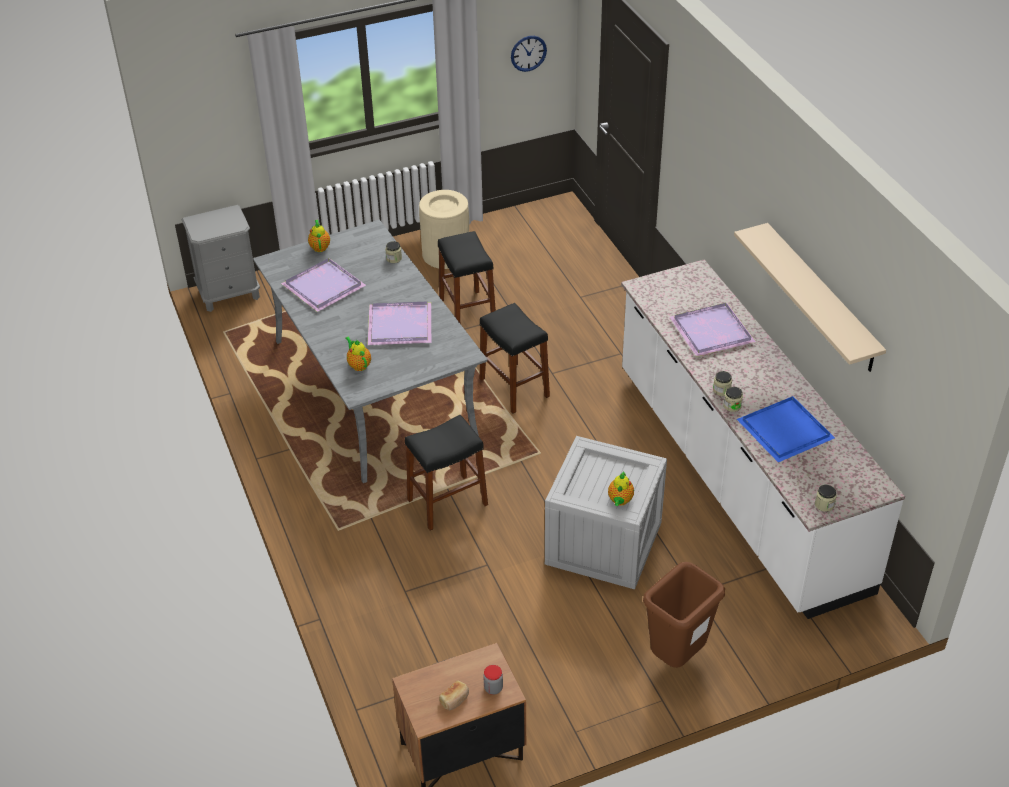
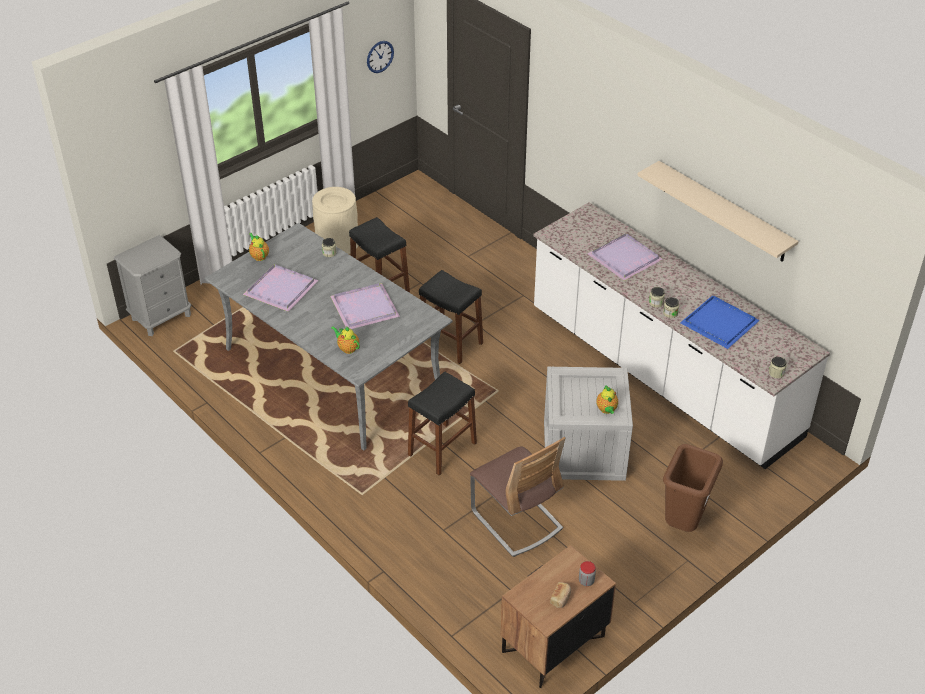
camera: 20 degrees left, 0 degrees up
(489, 602) = (516, 520): none -> chair

